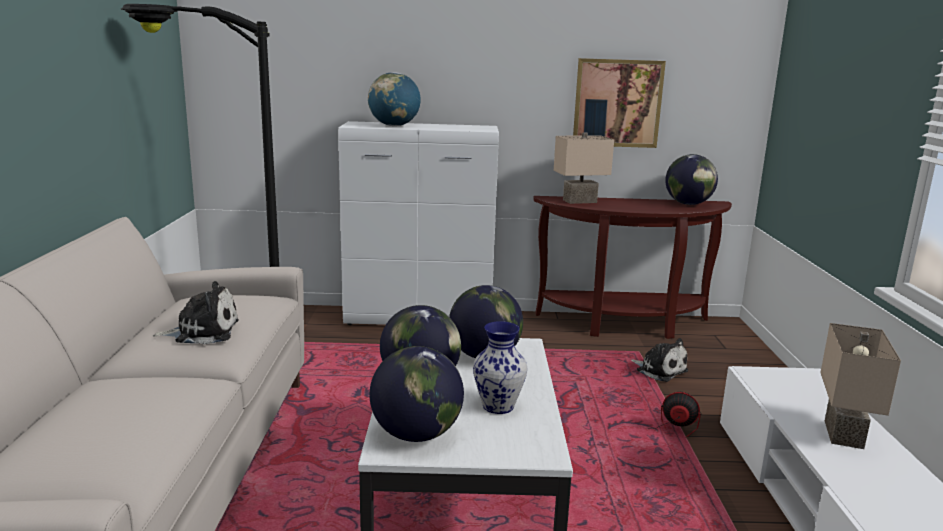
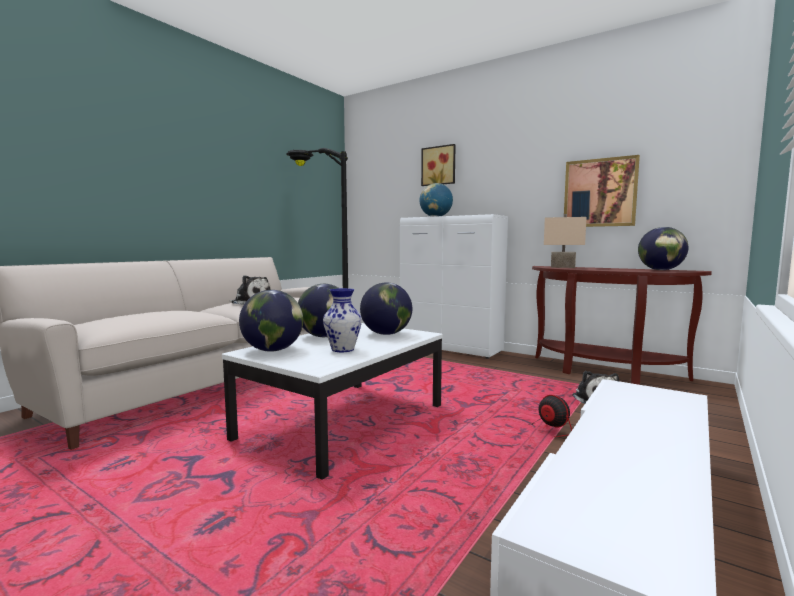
camera: 35 degrees right, 10 degrees down
(381, 37) = (439, 166): none -> picture
(840, 433) = (641, 431): beige table lamp -> none

